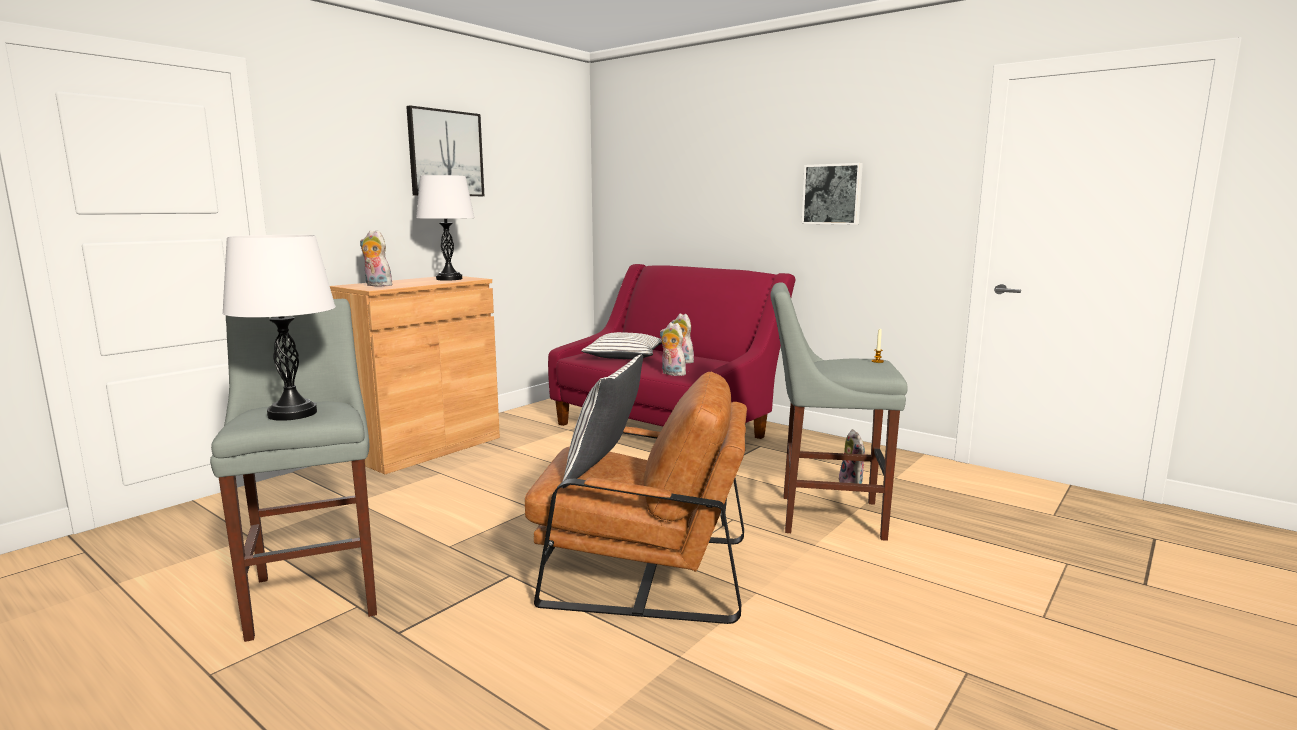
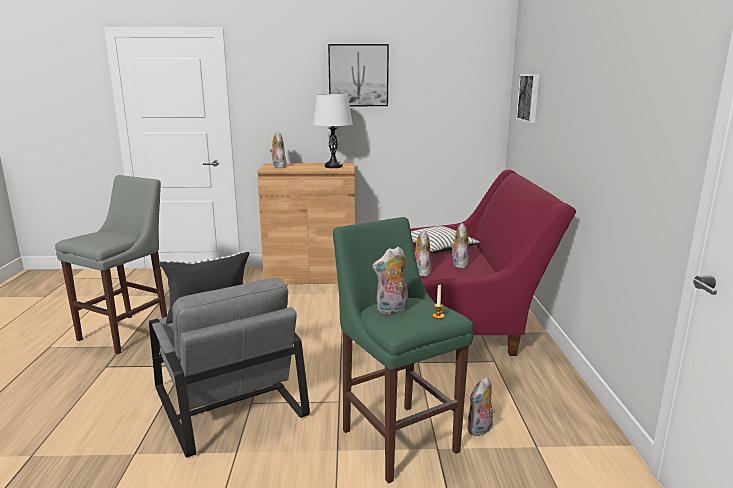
camera: 50 degrees right, 5 degrees up
(292, 414) = (96, 238): white table lamp -> none
(642, 571) = (227, 400): brown armchair -> grey armchair
(824, 516) = (396, 437): grey stool -> green stool
(832, 194) = (611, 126): picture -> picture (529, 97)
(842, 367) = (392, 310): none -> plush toy

